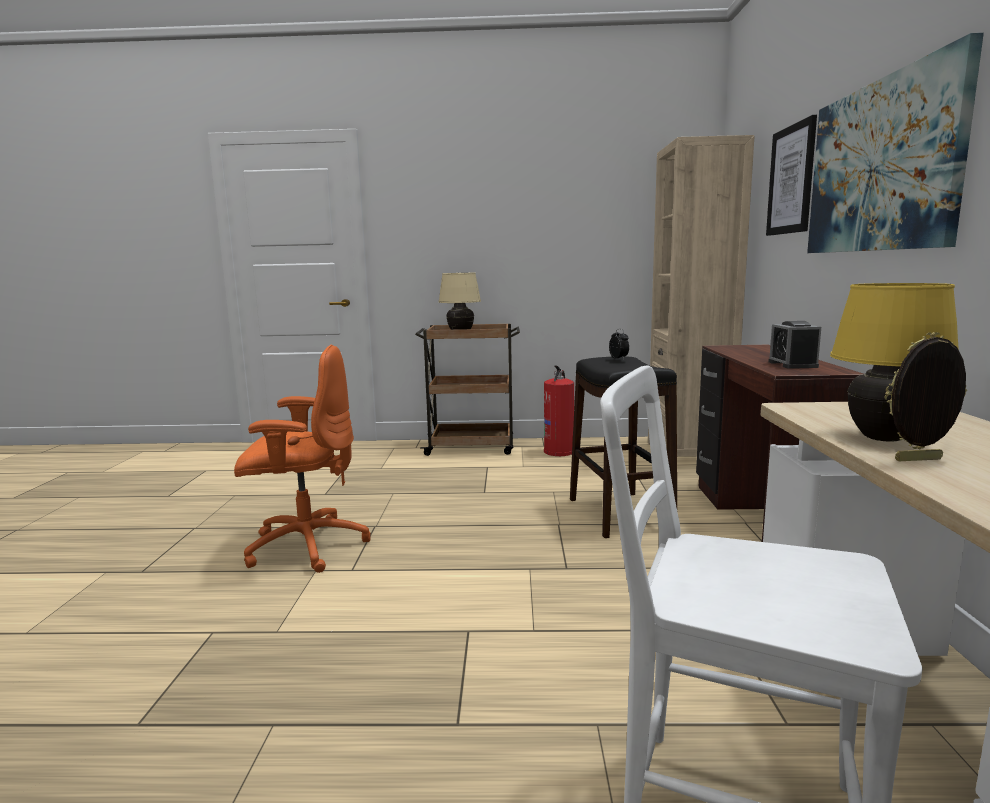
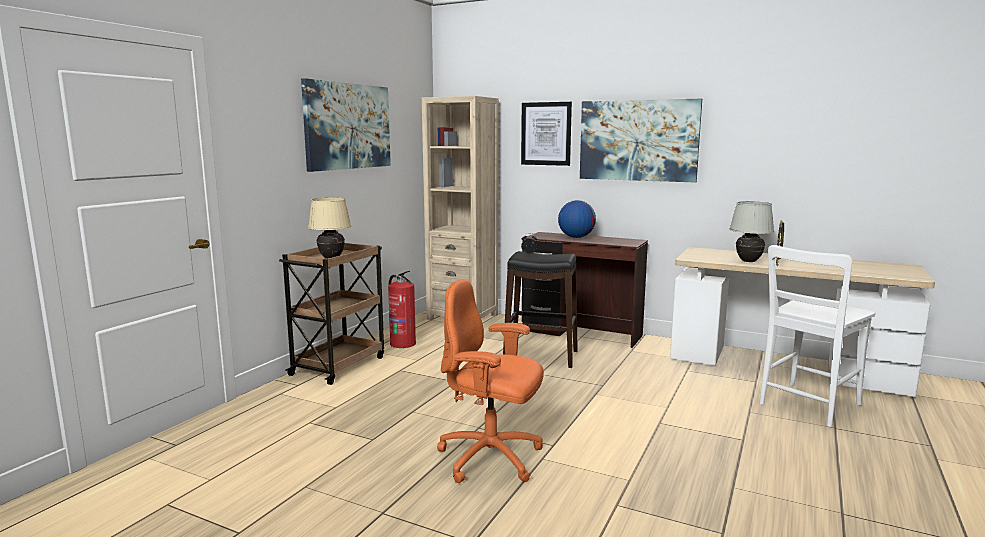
camera: 65 degrees left, 0 degrees up
(305, 546) = (491, 458): orange office chair -> orange office chair turned 90 degrees counterclockwise
(539, 198) = (348, 126): none -> picture
(768, 354) = (576, 237): none -> globe
(792, 364) = (611, 240): alarm clock -> none
(882, 439) = (749, 261): yellow table lamp -> white table lamp

